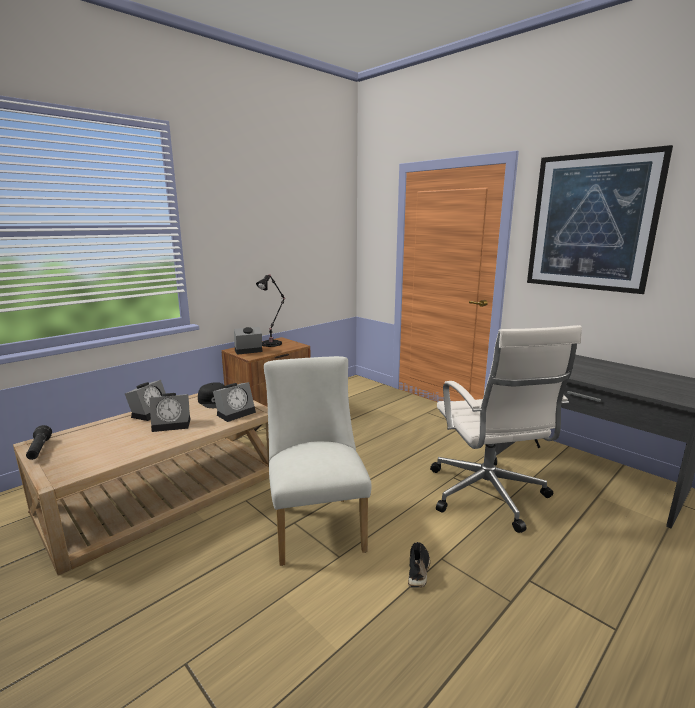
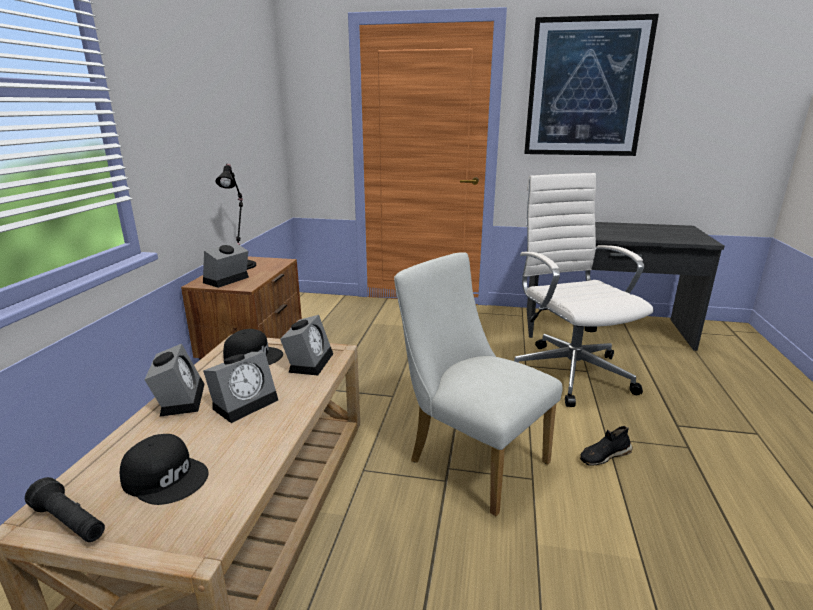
camera: 35 degrees left, 5 degrees up
(92, 446) = (166, 476): none -> black cap
(418, 569) = (604, 456): black shoe -> black shoe turned 90 degrees counterclockwise
(487, 495) = (569, 371): white office chair -> white office chair turned 150 degrees counterclockwise

